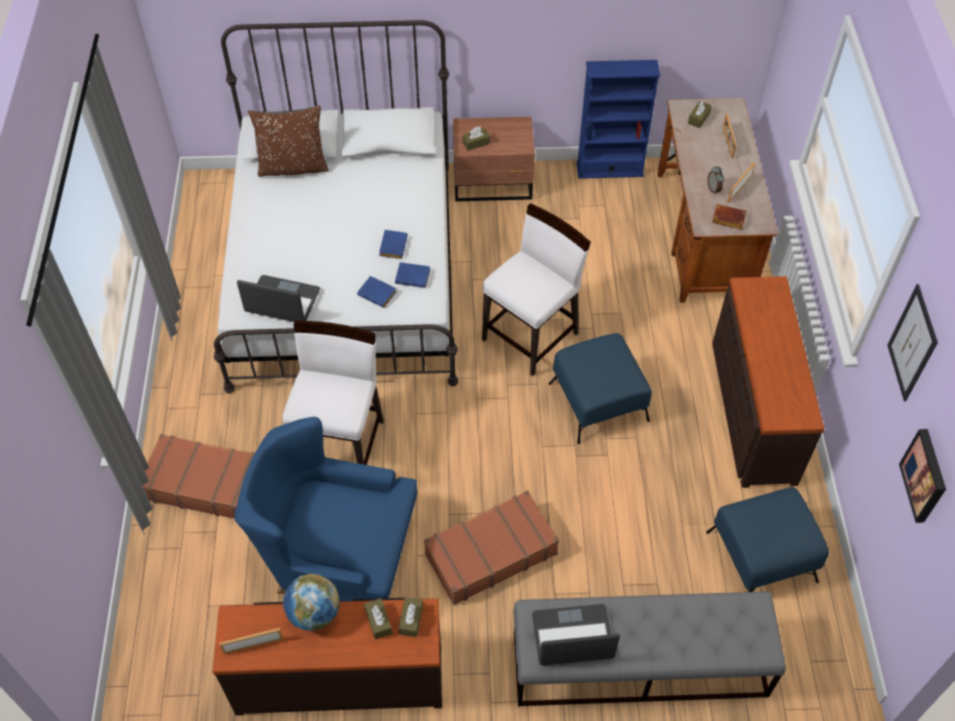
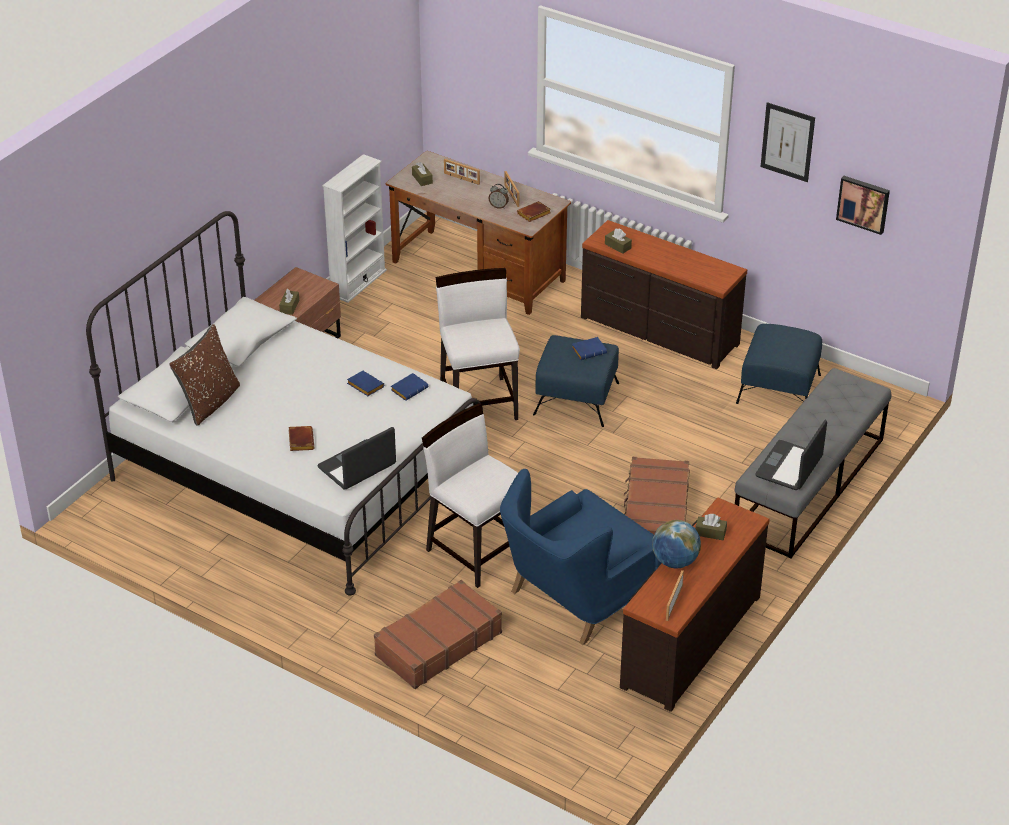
camera: 55 degrees left, 15 degrees down
(289, 247) = (300, 440): none -> brown book
(378, 294) = (406, 414): blue book -> blue book (589, 350)
(411, 620) = (723, 517): brown tissue box -> brown tissue box (618, 246)
(609, 169) = (358, 283): blue bookcase -> white bookcase

